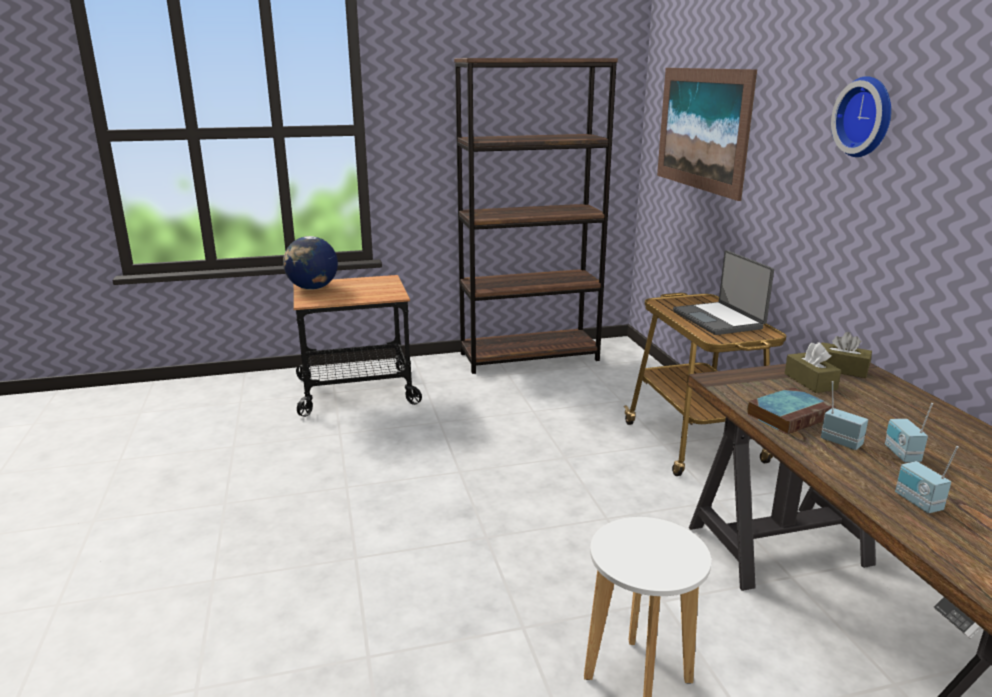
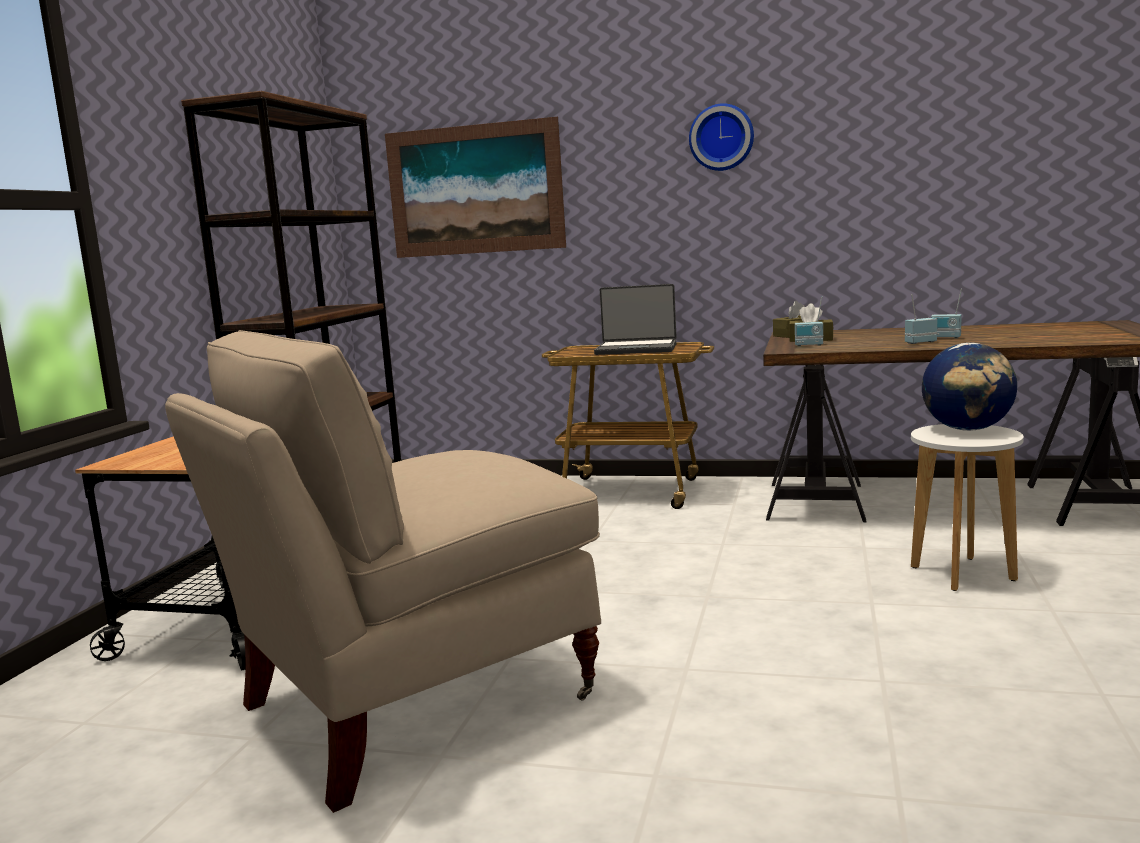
camera: 60 degrees left, 10 degrees down
(279, 475) = (412, 703): none -> beige chair
(312, 288) = (146, 460): globe -> globe (968, 429)
(789, 415) = (868, 345): book -> none
(917, 503) = (1014, 340): radio -> radio (809, 345)

